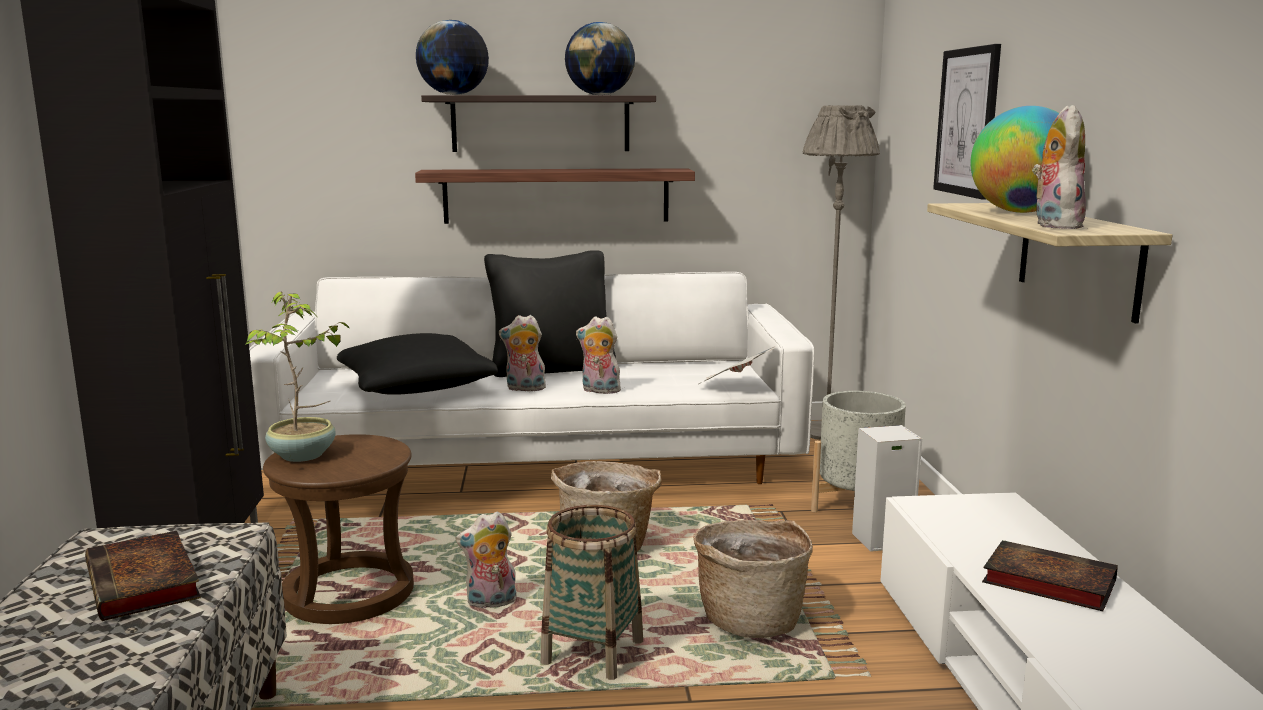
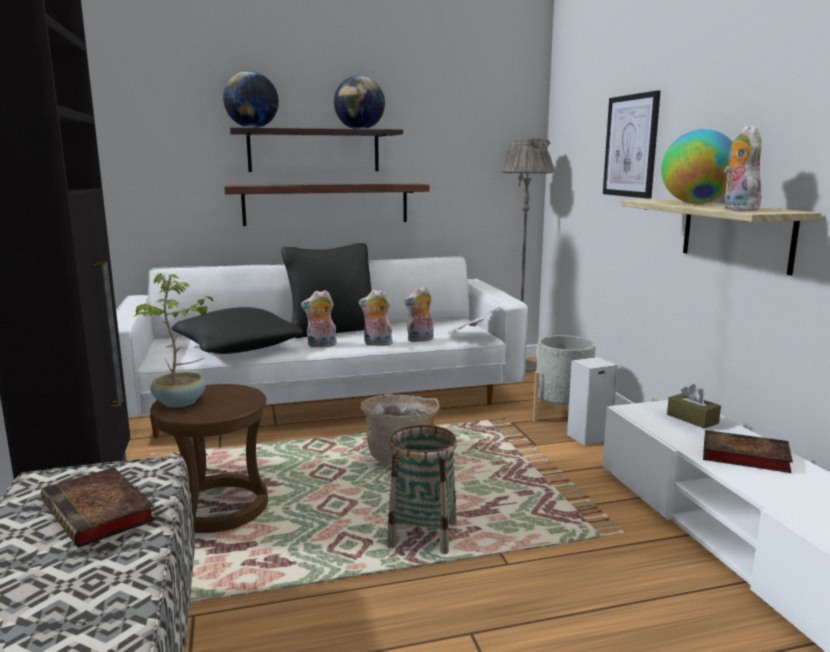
camera: 10 degrees left, 0 degrees up
(490, 603) = (331, 505): plush toy -> plush toy (420, 340)
(751, 619) = (524, 500): basket -> none
(1002, 523) = (692, 419): none -> brown tissue box

